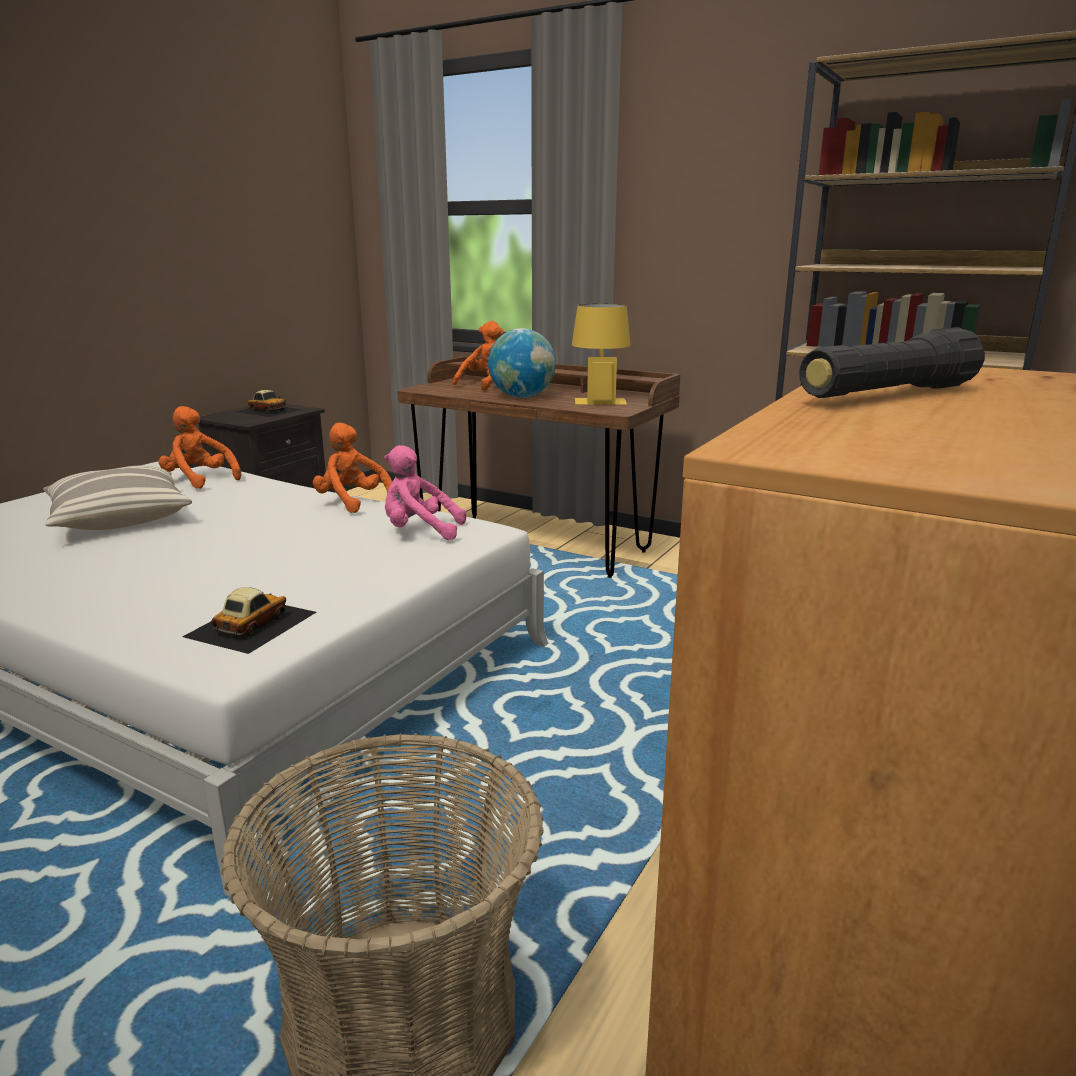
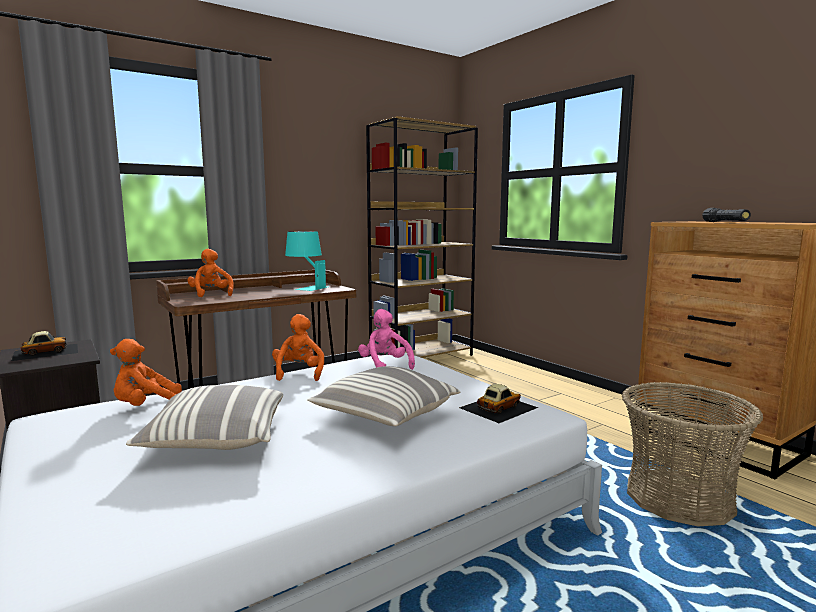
camera: 65 degrees left, 10 degrees down
(194, 567) = (385, 416): none -> pillow
(250, 624) = (498, 407): toy car -> toy car turned 90 degrees clockwise
(352, 502) = (299, 373): orange plush toy -> orange plush toy turned 105 degrees clockwise
(419, 532) = (385, 365): pink plush toy -> pink plush toy turned 120 degrees clockwise
(522, 397) = (269, 294): globe -> none
(599, 399) = (306, 287): yellow table lamp -> turquoise table lamp

